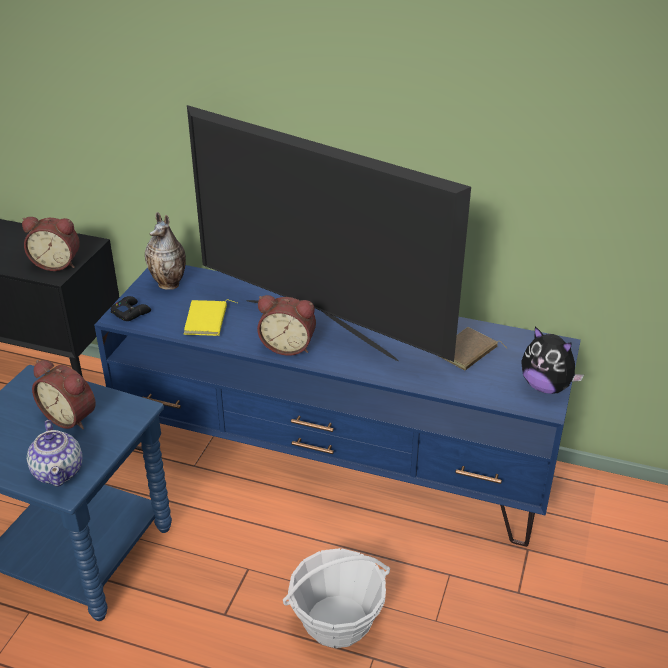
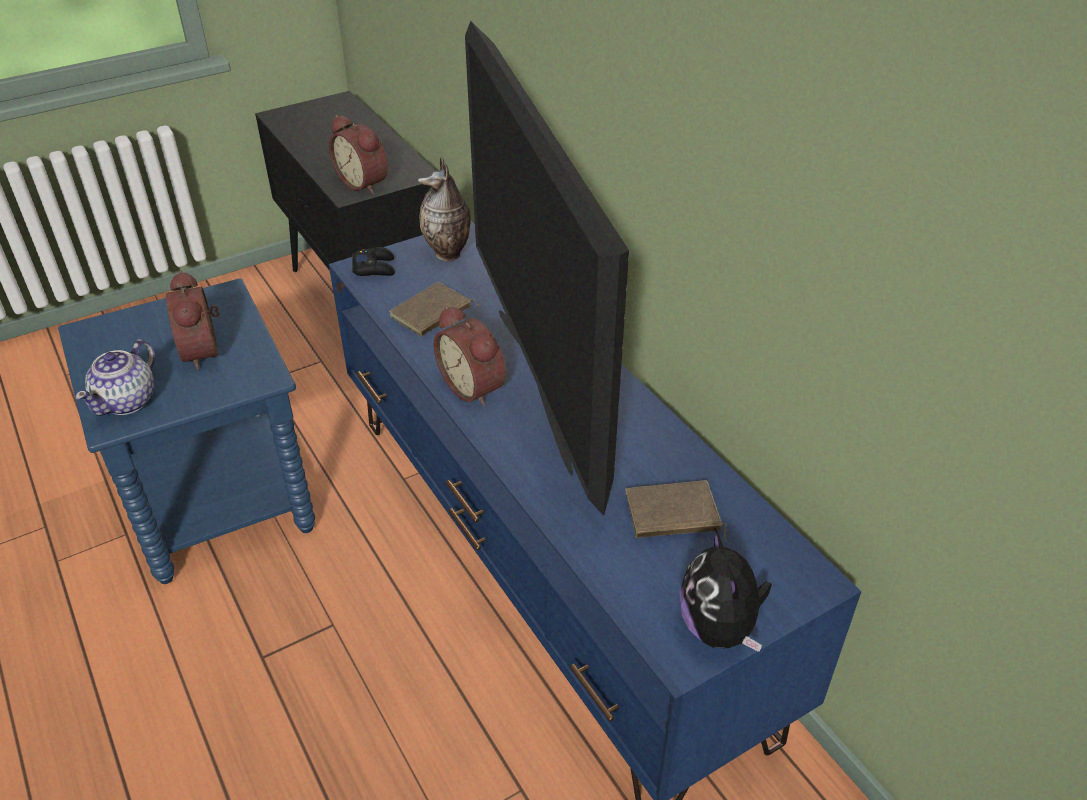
camera: 40 degrees right, 5 degrees up
(208, 321) = (432, 314): yellow book -> brown book
(337, 621) = (349, 749): basket -> none

